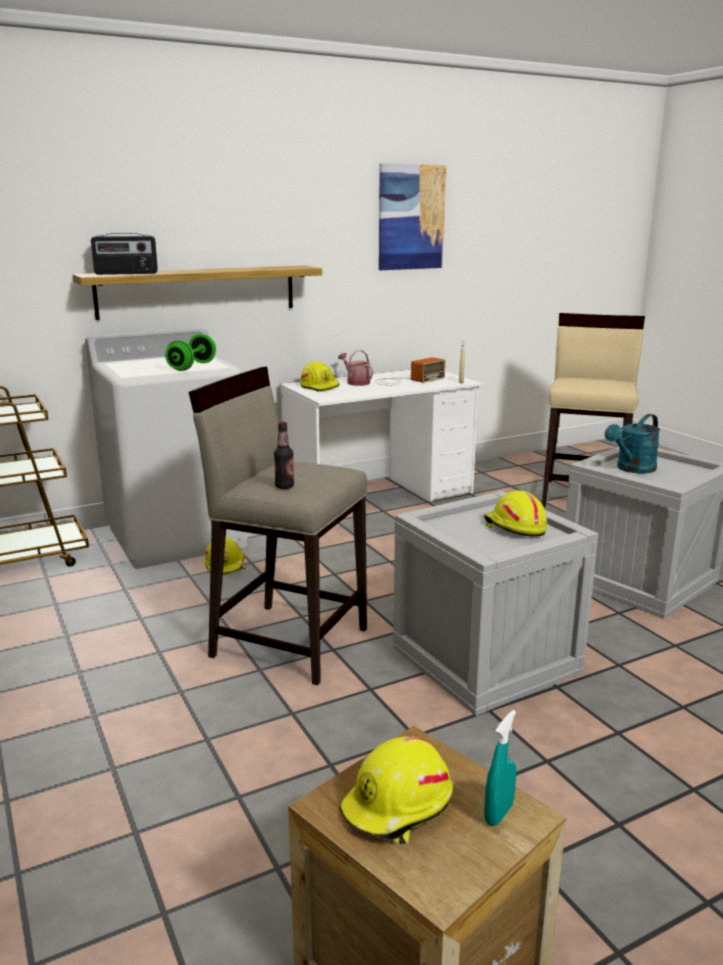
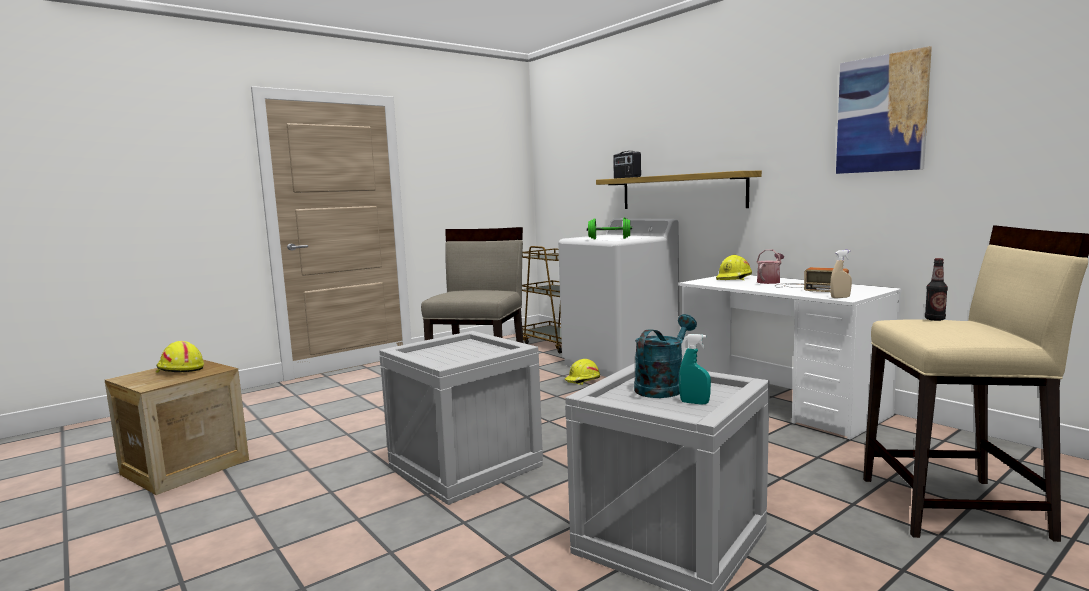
camera: 80 degrees right, 10 degrees down
(284, 486) = (451, 292): bottle -> bottle (934, 319)
(498, 814) = (156, 382): turquoise spray bottle -> turquoise spray bottle (694, 403)
(514, 527) = (463, 357): yellow hard hat -> none
(632, 469) = (663, 387): turquoise watering can -> turquoise watering can turned 90 degrees clockwise

